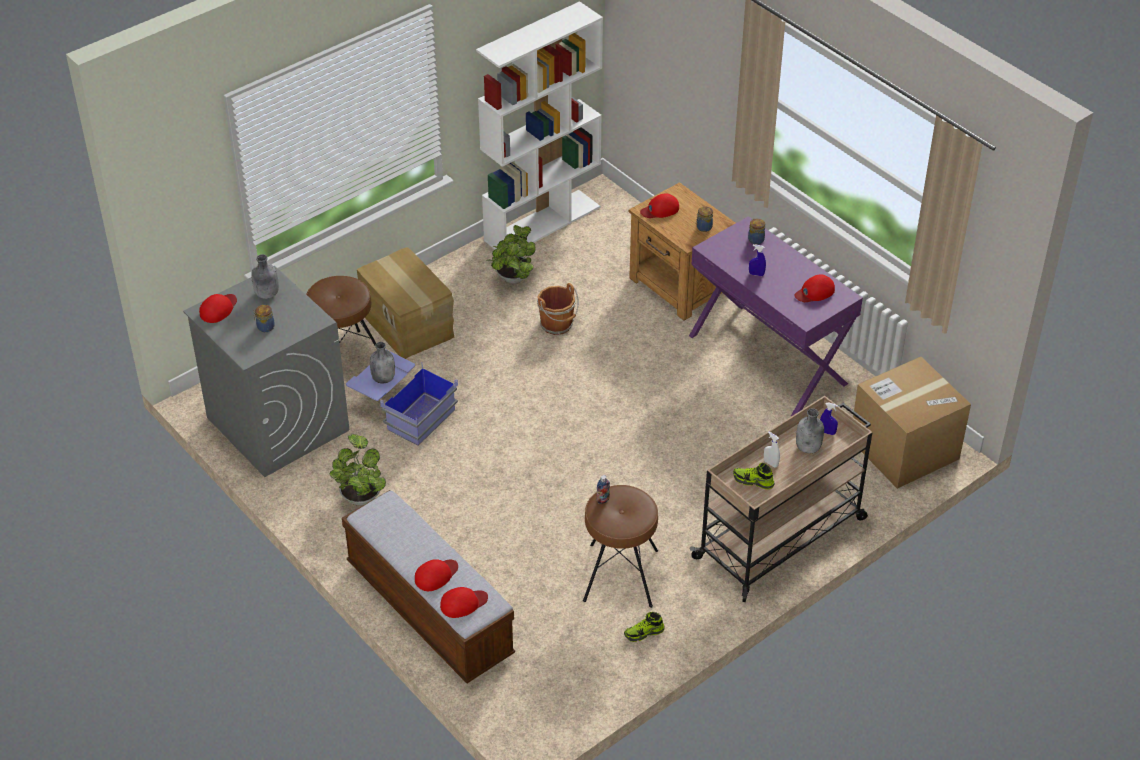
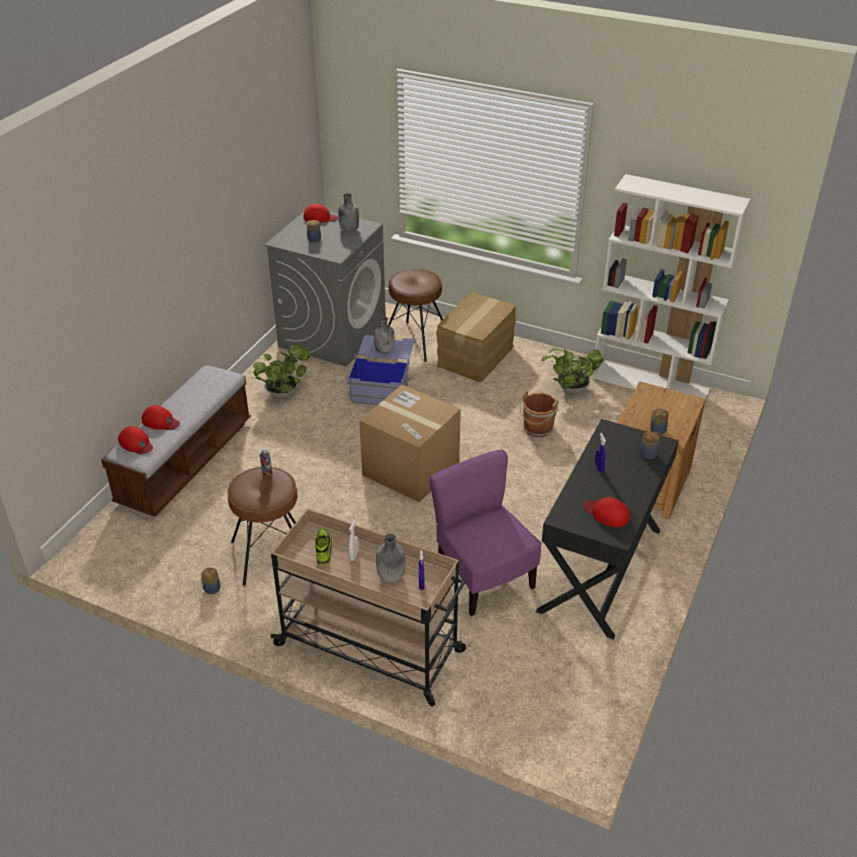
camera: 65 degrees right, 5 degrees down
(644, 633) = (211, 589): shoe -> jar
(660, 209) = (656, 398): red cap -> none
(736, 436) = (483, 578): none -> purple chair
(768, 359) = (601, 570): purple desk -> black desk
(904, 449) = (552, 712): cardboard box -> cardboard box (411, 469)

